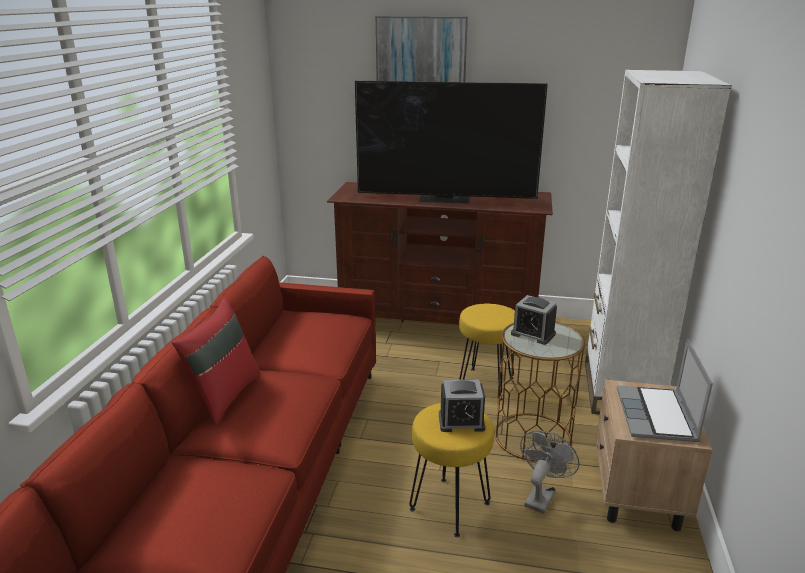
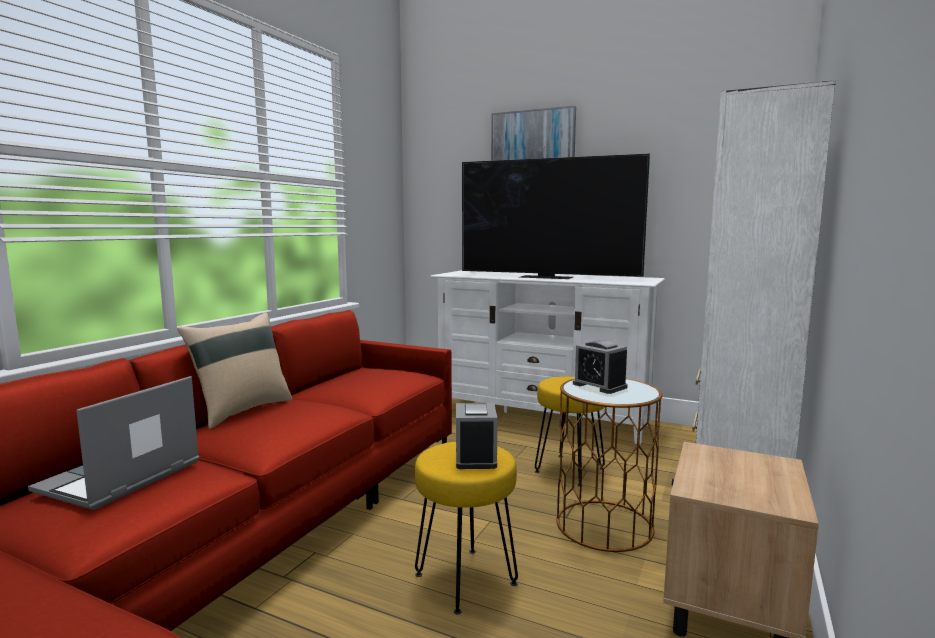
camera: 15 degrees right, 15 degrees down
(224, 396) = (241, 410): red pillow -> beige pillow
(438, 323) = (542, 417): brown tv stand -> white tv stand
(461, 421) = (475, 457): alarm clock -> alarm clock turned 75 degrees clockwise
(541, 496) = (589, 588): grey fan -> none
(657, 416) = (743, 480): laptop -> laptop (120, 478)

